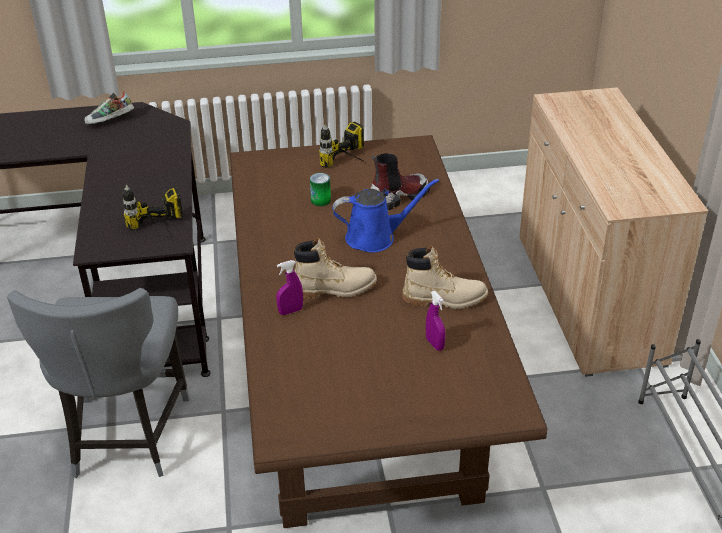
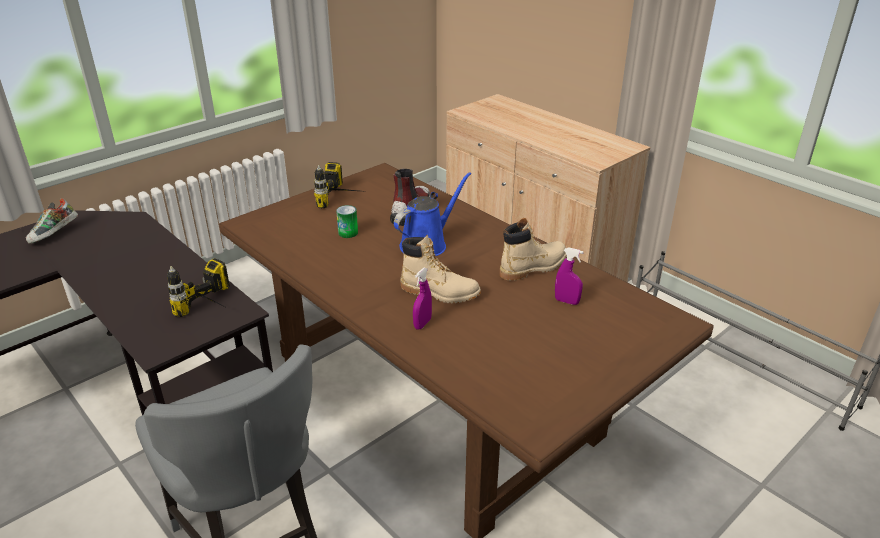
camera: 35 degrees left, 5 degrees down
(335, 288) = (439, 292): beige boot -> beige boot turned 60 degrees clockwise

